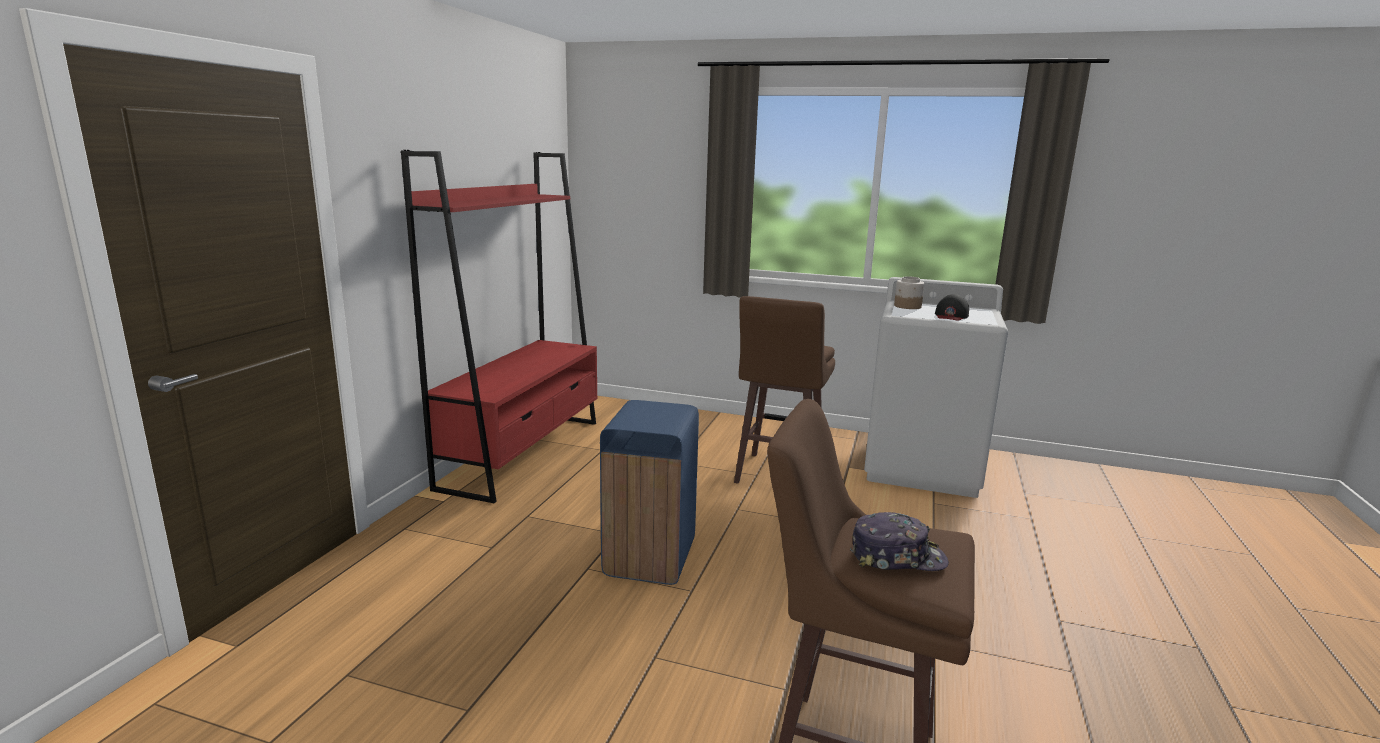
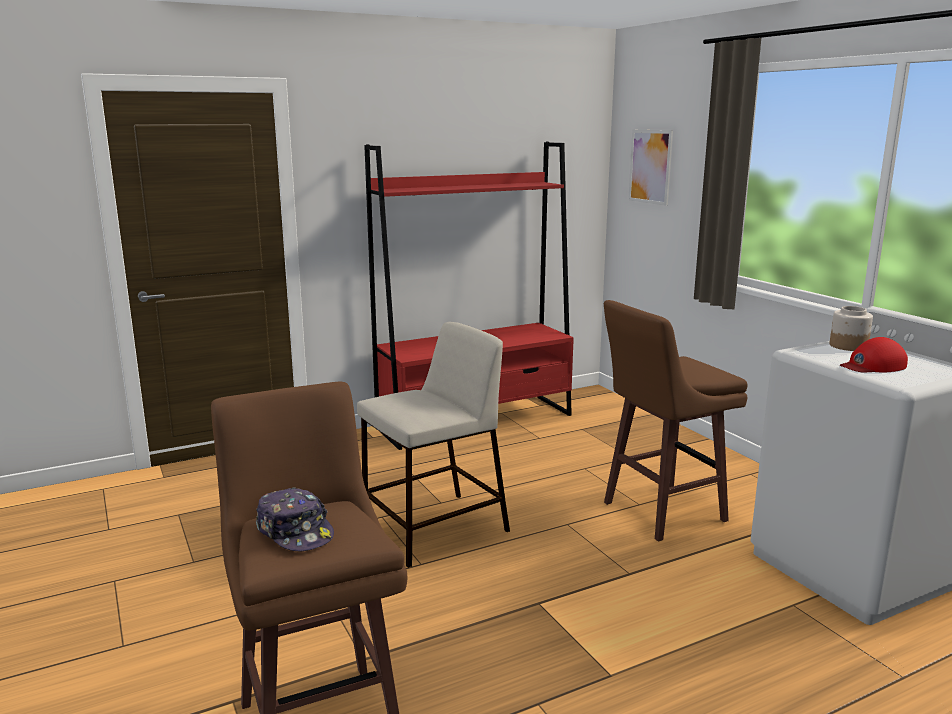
camera: 45 degrees right, 0 degrees up
(627, 177) = (650, 166): none -> picture
(651, 558) = (434, 529): blue trash can -> beige stool
(951, 315) = (872, 366): black cap -> red cap

